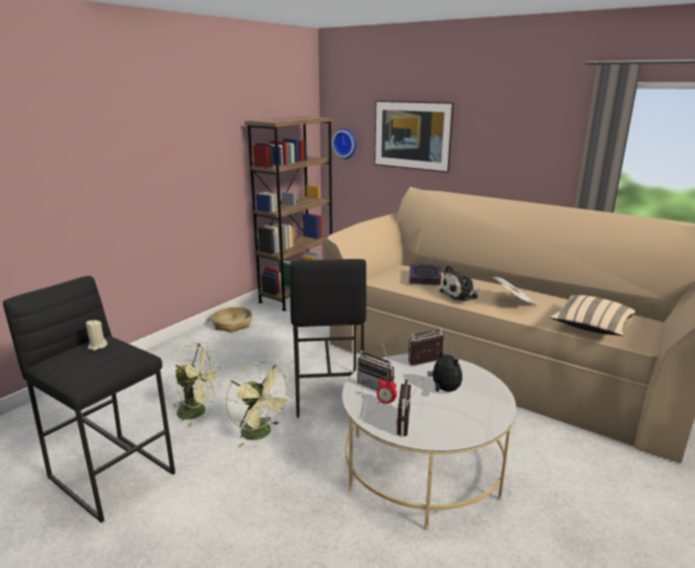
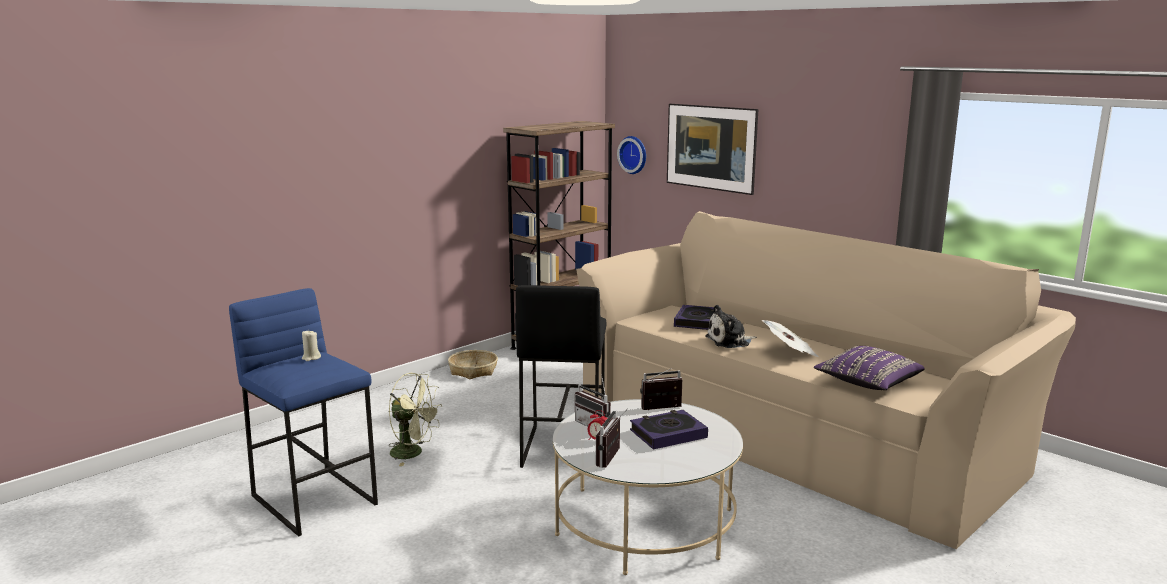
camera: 10 degrees right, 5 degrees down
(113, 474) = (315, 499): black stool -> blue stool
(261, 434) = (476, 479): green fan -> none
(444, 390) = (668, 434): plush toy -> book
(591, 327) = (867, 383): beige pillow -> purple pillow

